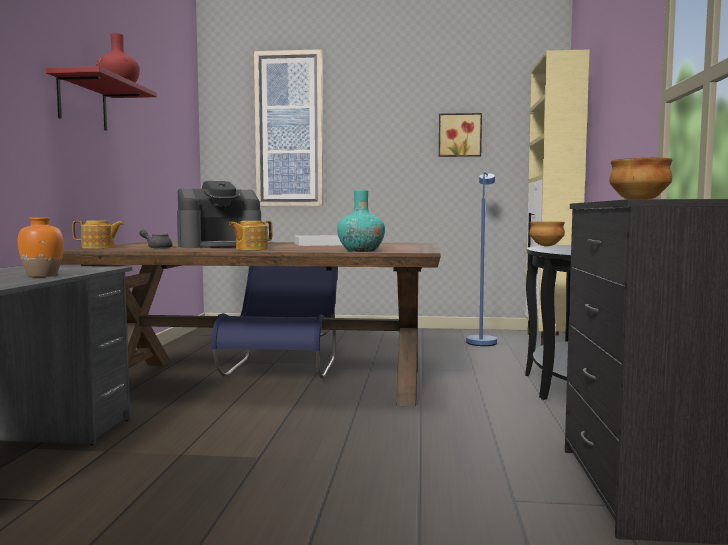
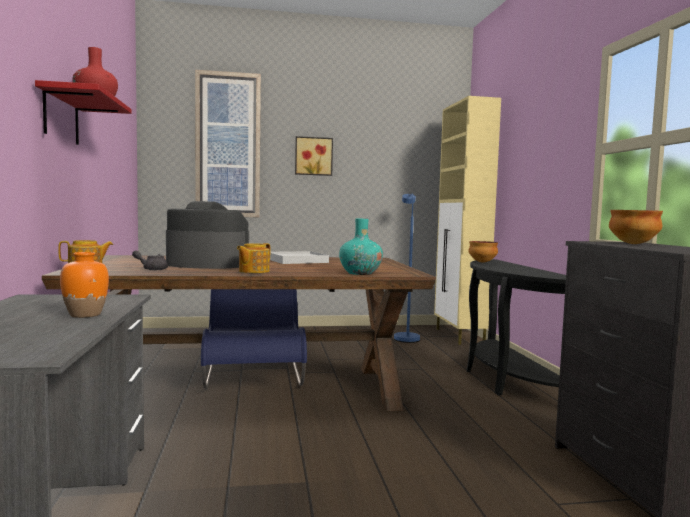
camera: 15 degrees left, 0 degrees up
(220, 246) = (207, 264): coffee machine -> coffee machine turned 135 degrees counterclockwise
(459, 135) = (381, 159): picture -> picture (313, 156)

